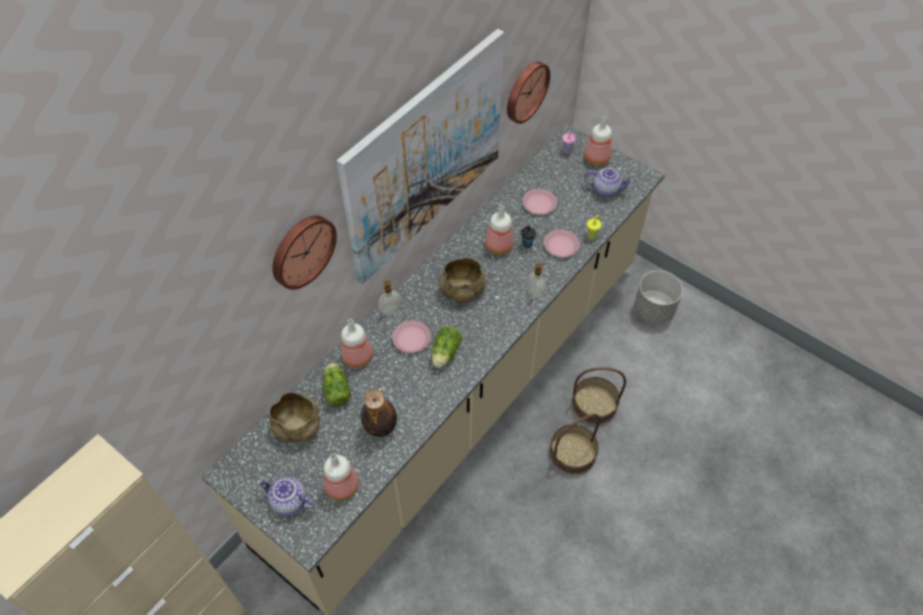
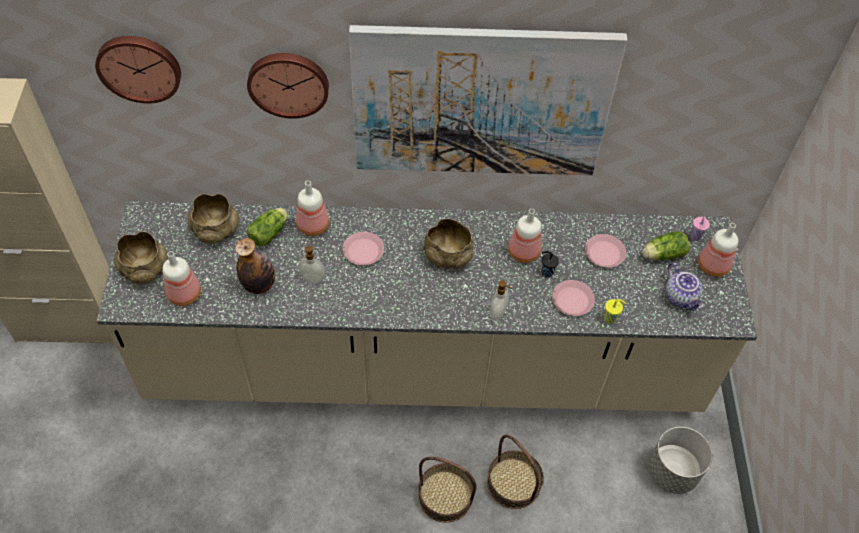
camera: 50 degrees right, 0 degrees up
(288, 502) = (144, 269): teapot -> beige bowl
(390, 310) = (379, 218): soap dispenser -> soap dispenser (312, 279)
(444, 354) = (368, 284): lettuce -> lettuce (662, 255)
(525, 91) = (664, 133): wall clock -> wall clock (139, 67)

